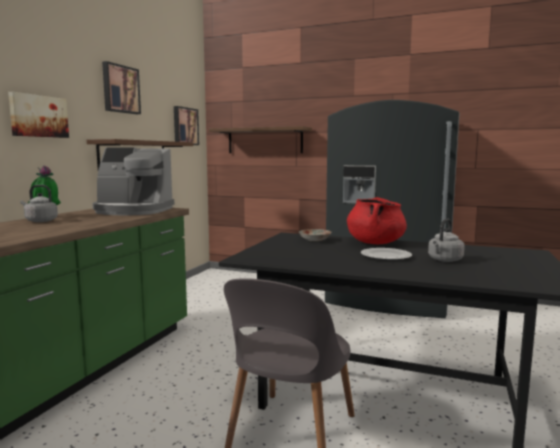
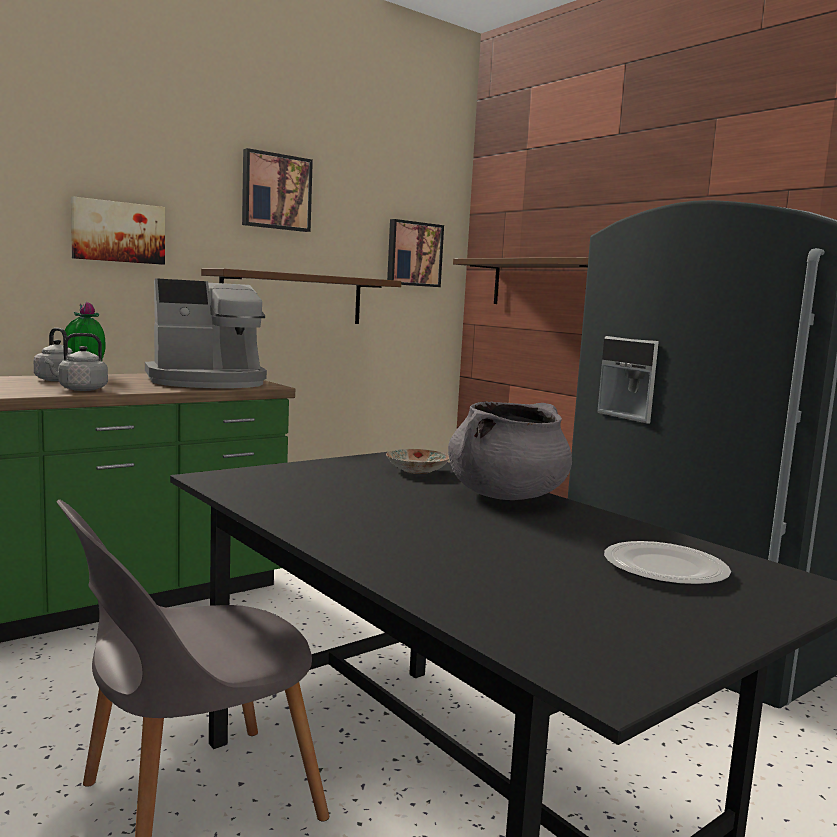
camera: 30 degrees right, 0 degrees up
(133, 211) = (208, 382): coffee machine -> coffee machine turned 60 degrees counterclockwise
(375, 243) = (506, 496): red cooking pot -> grey cooking pot
(386, 256) = (442, 522): plate -> plate (665, 569)
(444, 260) = (533, 554): grey kettle -> grey kettle (80, 389)

